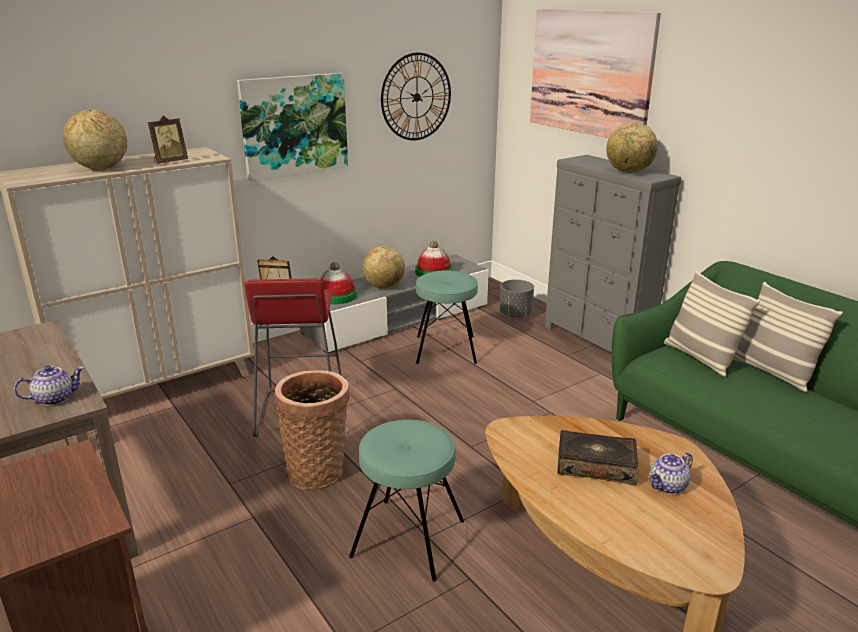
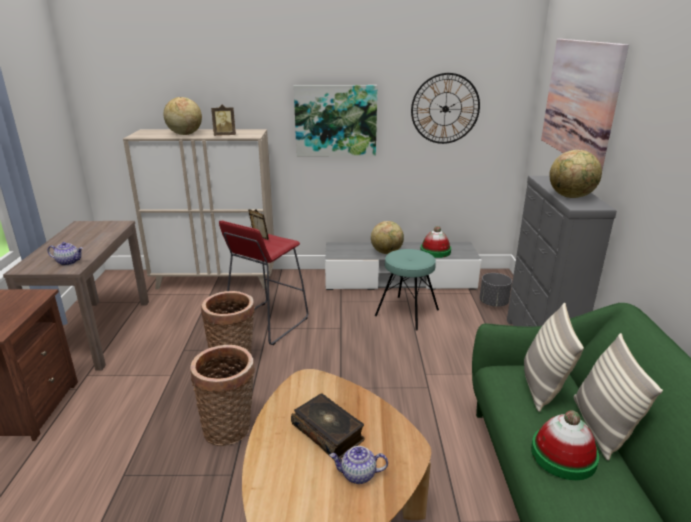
camera: 35 degrees right, 0 degrees up
(336, 296) = (347, 250): hat -> hat (563, 455)
(408, 538) = (230, 429): turquoise stool -> basket

